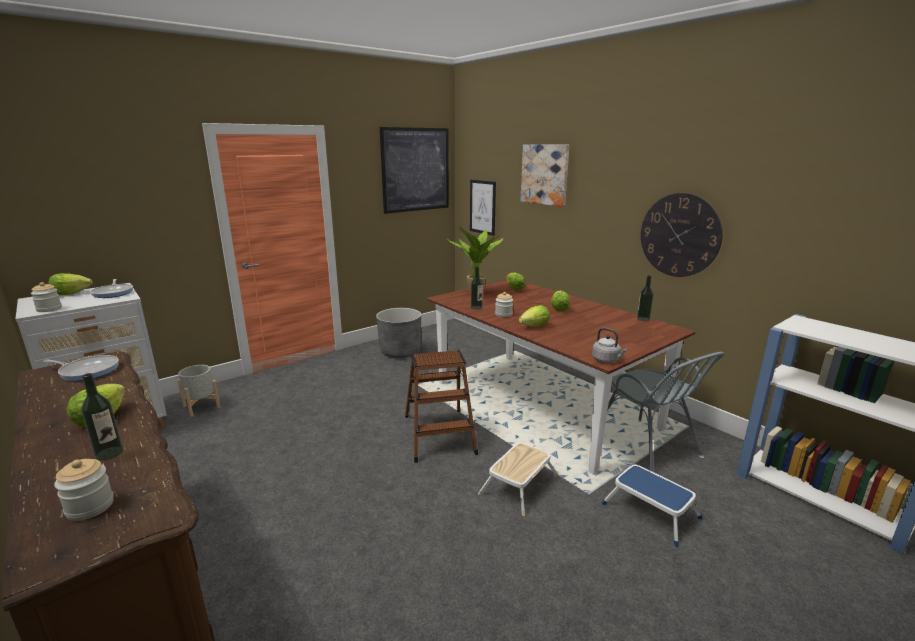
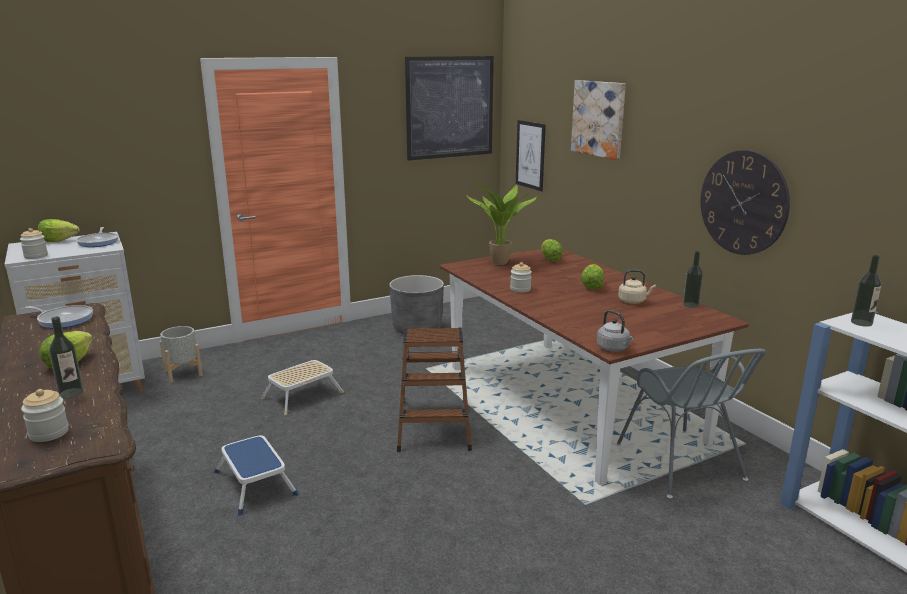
camera: 10 degrees right, 0 degrees up
(476, 307) = (492, 279): bottle -> bottle (861, 323)
(519, 485) = (508, 486): beige step ladder -> beige step ladder (302, 395)
(534, 326) = (549, 305): lettuce -> none
(598, 319) = (633, 301): none -> beige kettle
(651, 510) = (653, 529): blue step ladder -> blue step ladder (256, 483)

